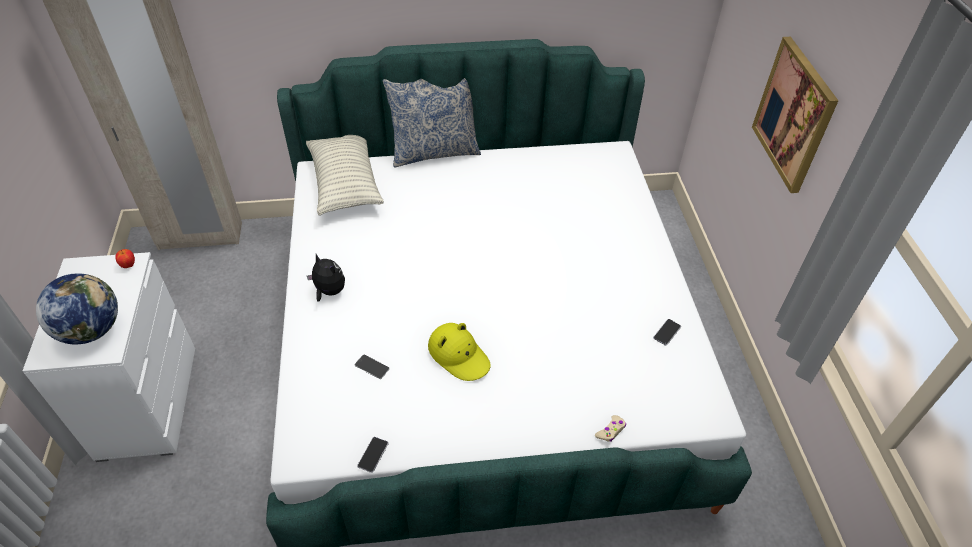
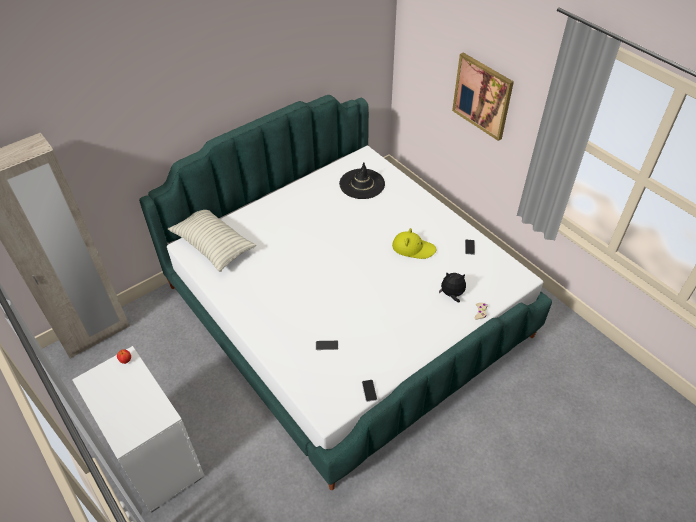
camera: 30 degrees left, 0 degrees up
(91, 330) = (141, 411): globe -> none
(329, 291) = (262, 316): plush toy -> plush toy (452, 295)
(434, 152) = (254, 200): pillow -> none
(459, 355) = (371, 314): yellow hat -> yellow hat (413, 248)
(582, 185) = (362, 184): none -> black hat

